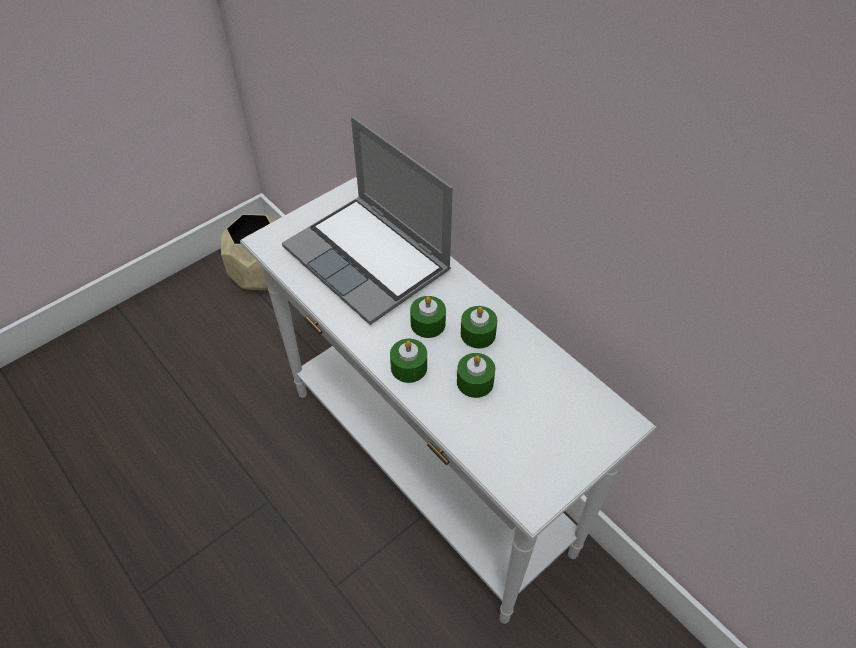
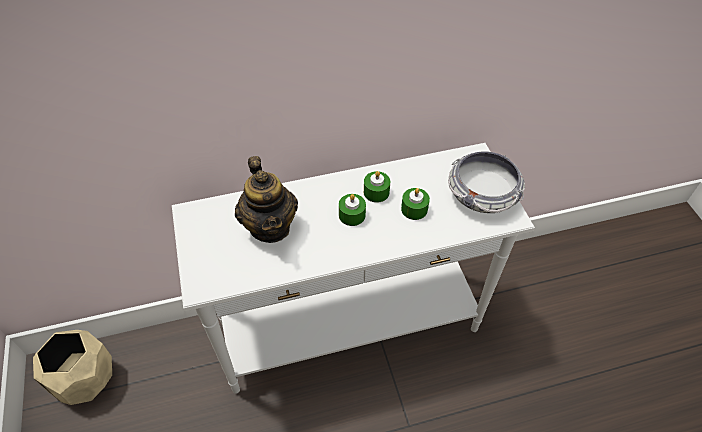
camera: 65 degrees left, 0 degrees up
(370, 260) = (270, 226): laptop -> teapot
(409, 367) = (383, 239): green candle -> none
(551, 452) = (483, 194): none -> bowl

